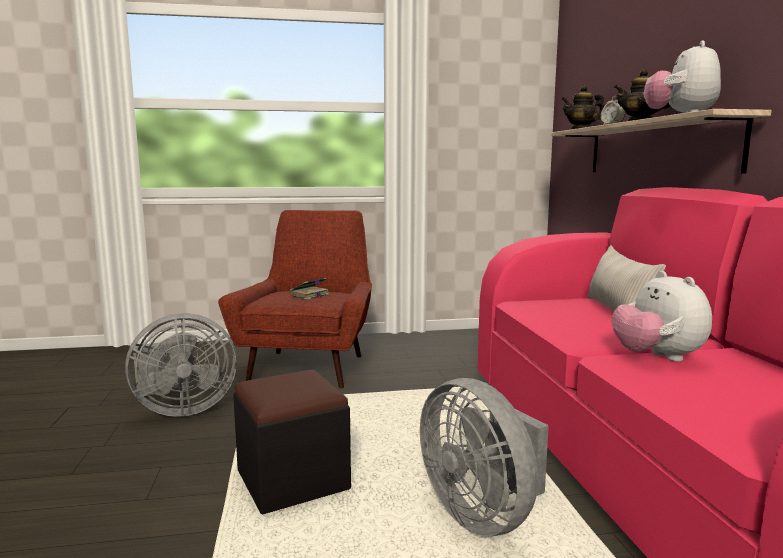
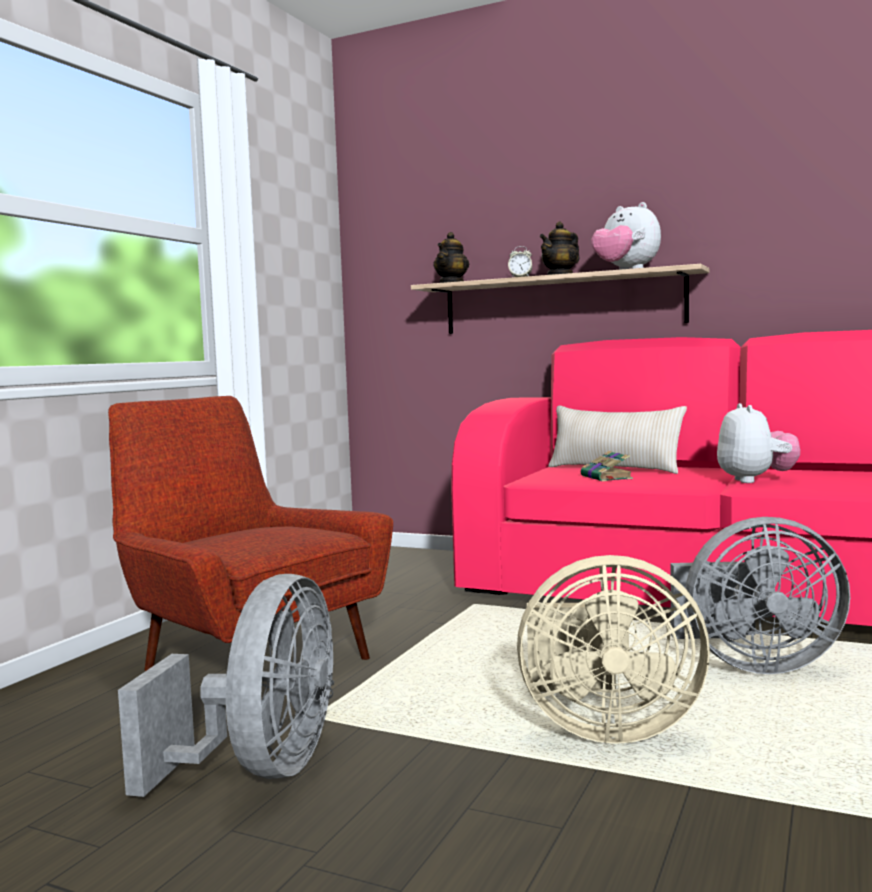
camera: 55 degrees left, 5 degrees down
(292, 480) = (603, 728): black ottoman -> beige fan
(309, 295) = (263, 534): book -> book (607, 477)
(657, 357) = (755, 480): plush toy -> plush toy turned 105 degrees counterclockwise

